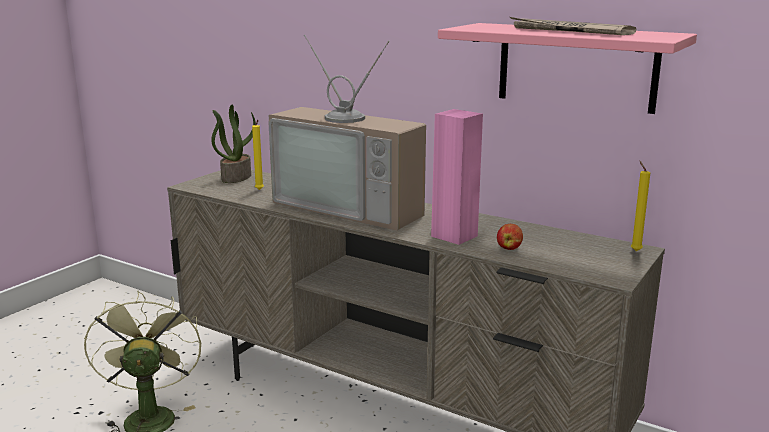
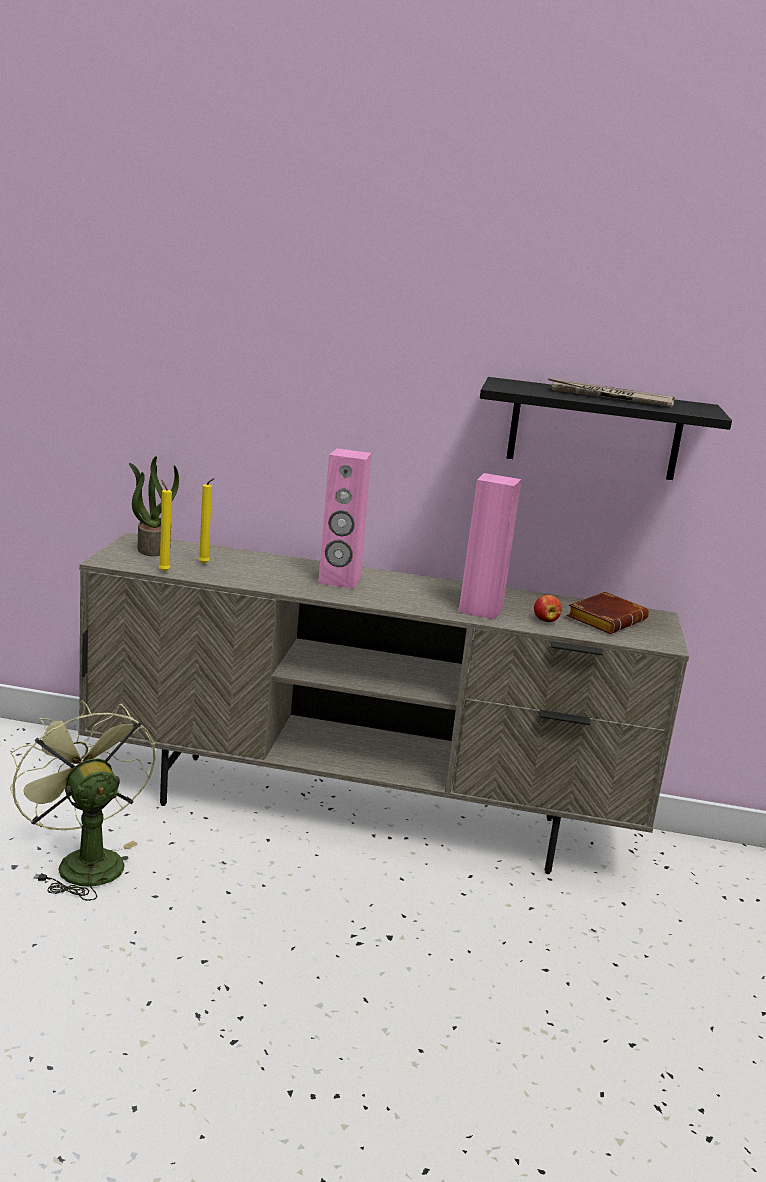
camera: 25 degrees left, 0 degrees up
(354, 206) = (339, 581): television -> pink speaker
(575, 250) = (605, 619): none -> brown book
(576, 67) = (595, 430): pink shelf -> black shelf
(634, 250) = (655, 616): yellow candle -> yellow candle (163, 571)

